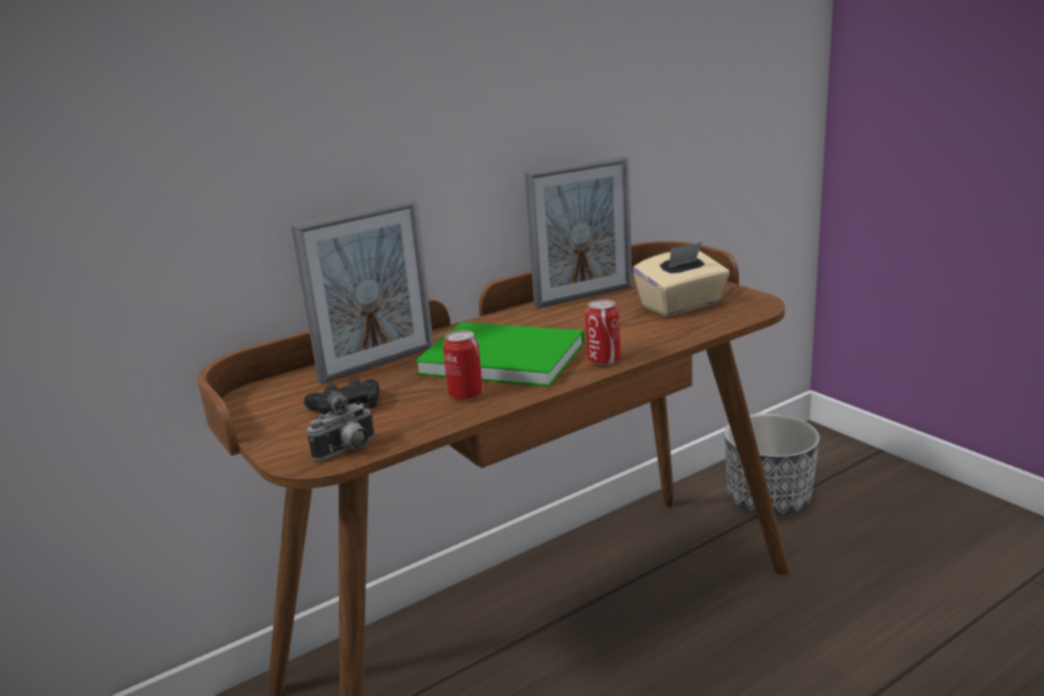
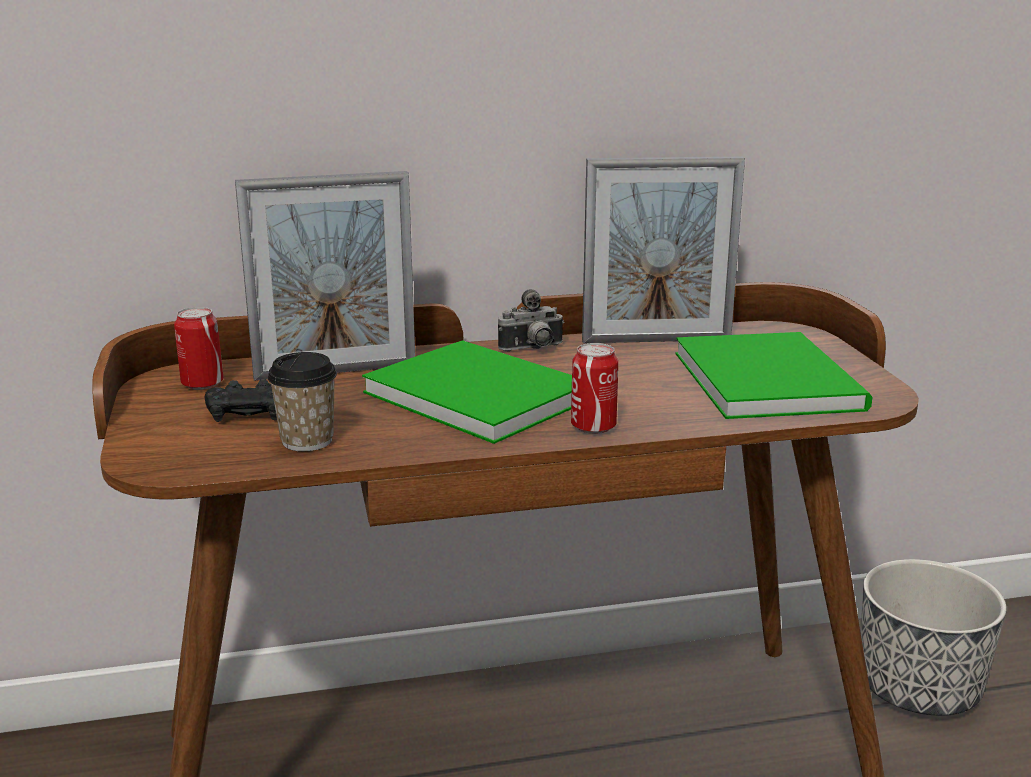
camera: 20 degrees right, 0 degrees up
(348, 451) = (200, 463): camera -> camera (533, 349)
(413, 416) = (307, 441): none -> cup
(465, 394) = (389, 430): can -> can (202, 384)
(681, 306) = (769, 378): beige tissue box -> green book

